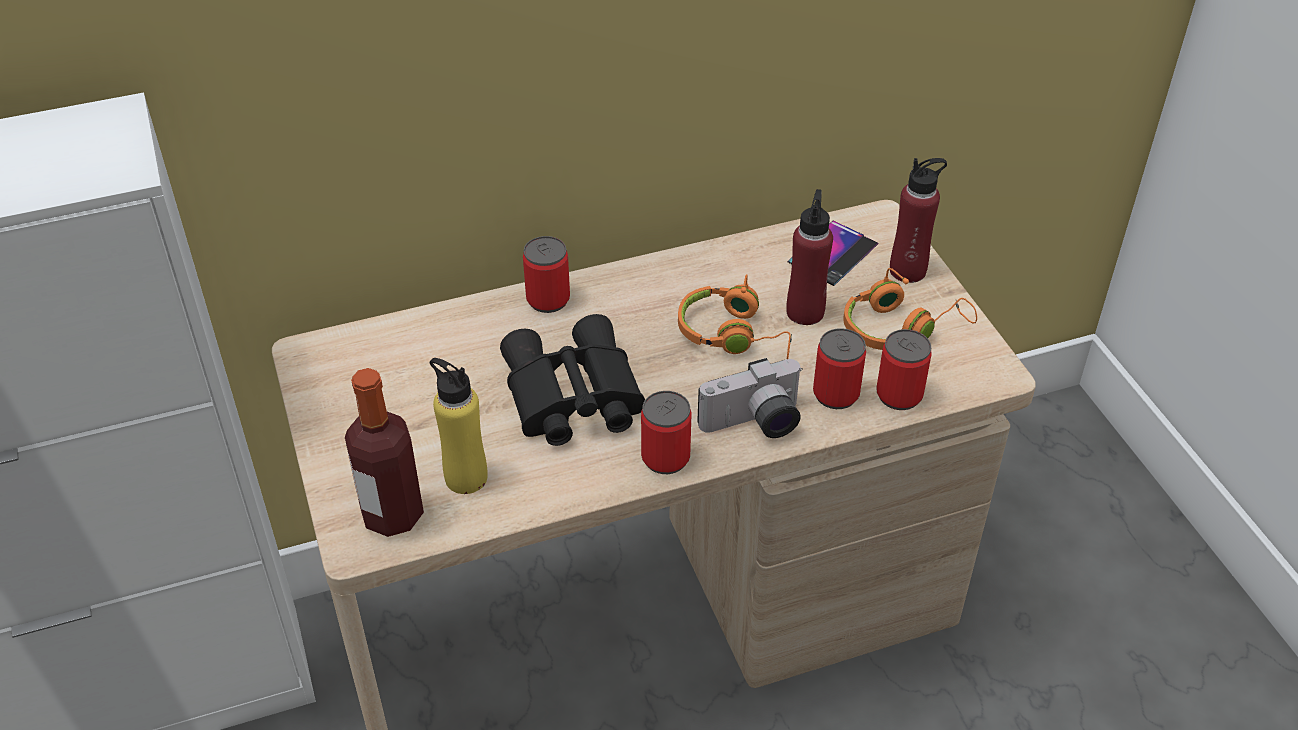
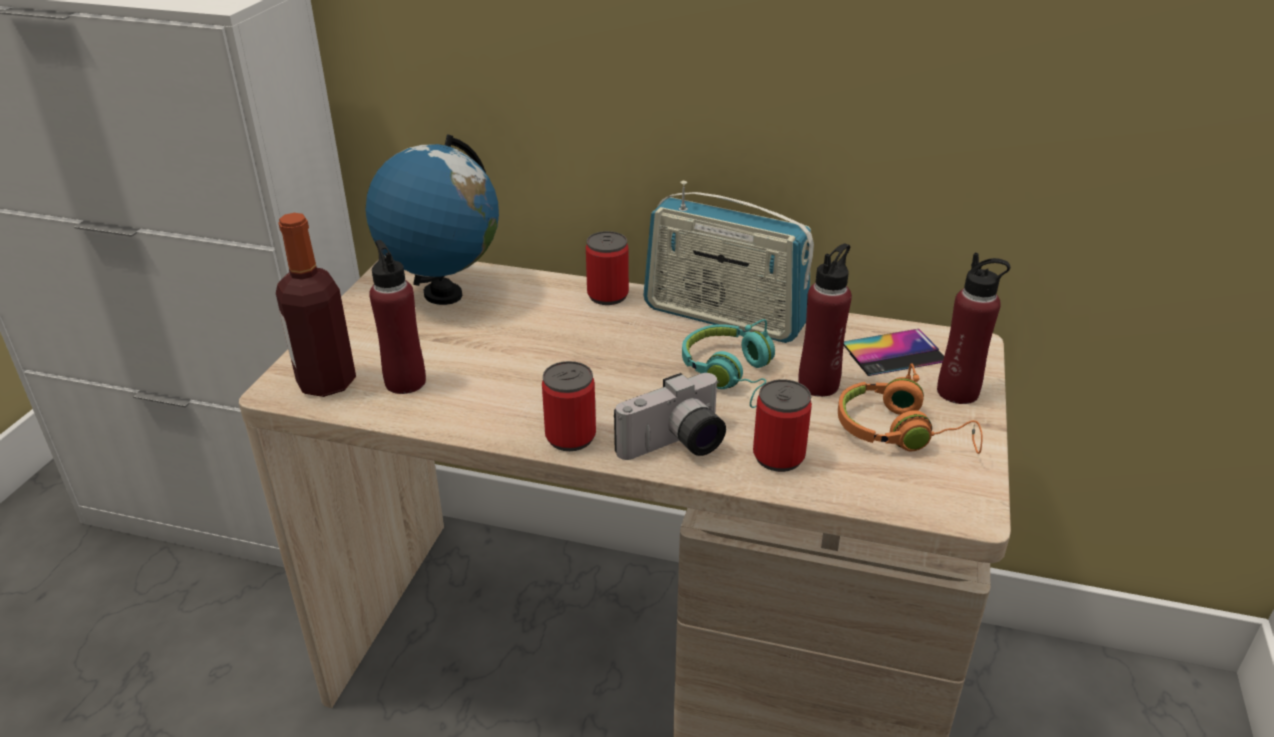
camera: 35 degrees right, 10 degrees down
(391, 369) = (443, 294): none -> globe
(466, 477) = (405, 382): yellow bottle -> red bottle
(570, 398) = (546, 364): black binoculars -> none
(670, 277) = (724, 317): none -> radio
(734, 335) = (733, 376): orange headphones -> turquoise headphones
(754, 424) = (676, 446): camera -> camera turned 45 degrees counterclockwise
(899, 395) = (842, 484): can -> none

